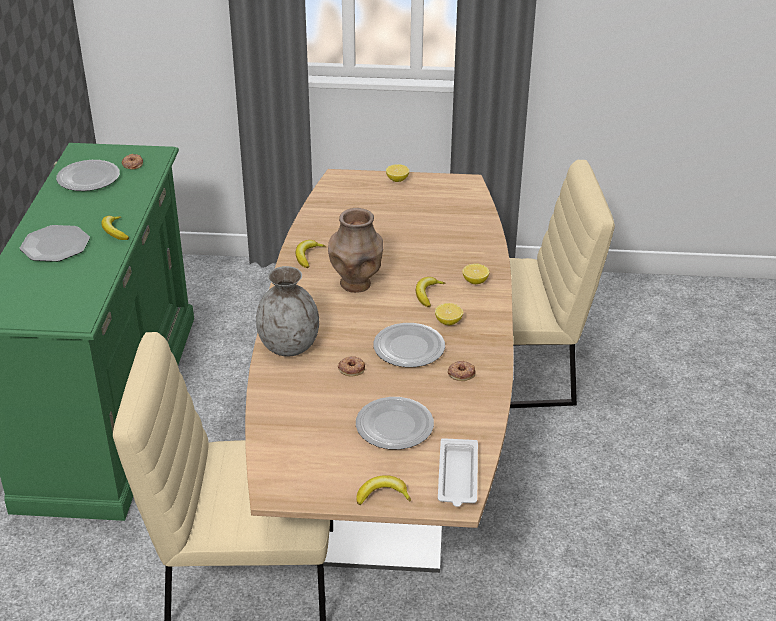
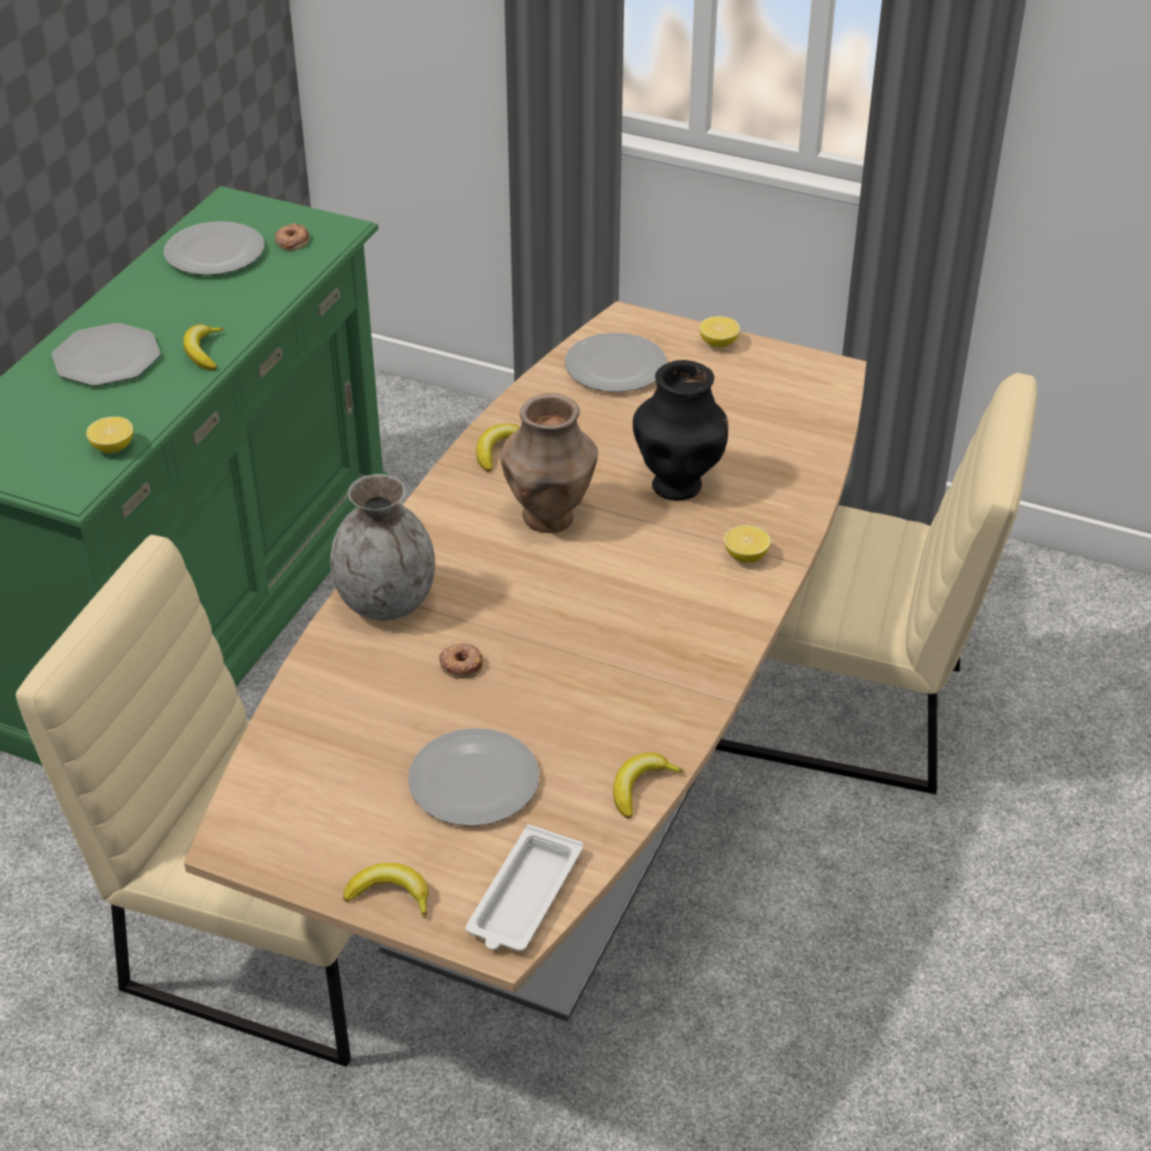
camera: 20 degrees right, 5 degrees up
(408, 347) = (571, 649): plate -> plate (615, 366)
(417, 253) = (678, 485): none -> black vase
(427, 294) = (654, 561): banana -> banana (640, 788)
(448, 322) = (660, 619): lemon -> lemon (113, 447)
(461, 373) = (631, 716): donut -> none

